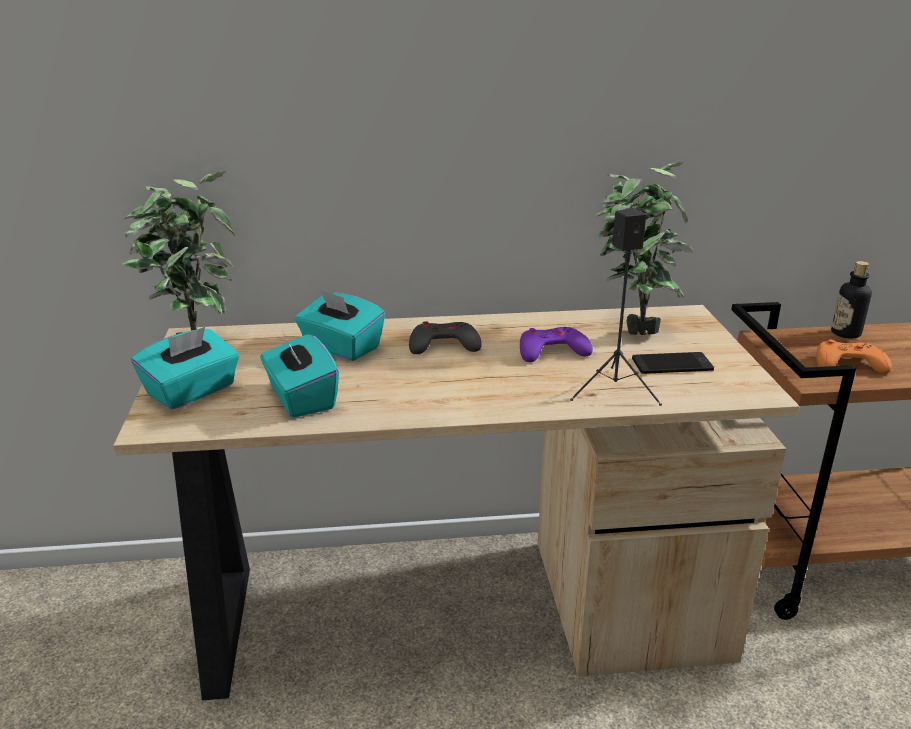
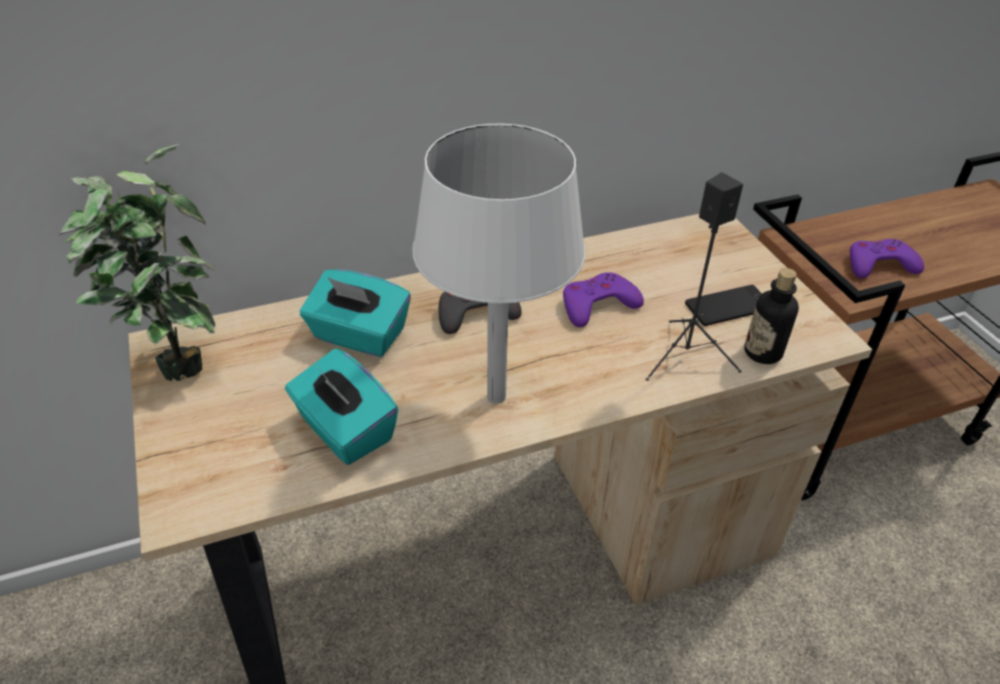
camera: 15 degrees left, 15 degrees up
(192, 392) = (205, 441): turquoise tissue box -> none
(435, 394) = (497, 396): none -> white table lamp
(632, 326) = (667, 252): potted plant -> none
(845, 333) = (862, 220): bottle -> bottle (762, 352)
(848, 364) = (879, 265): orange game controller -> purple game controller

